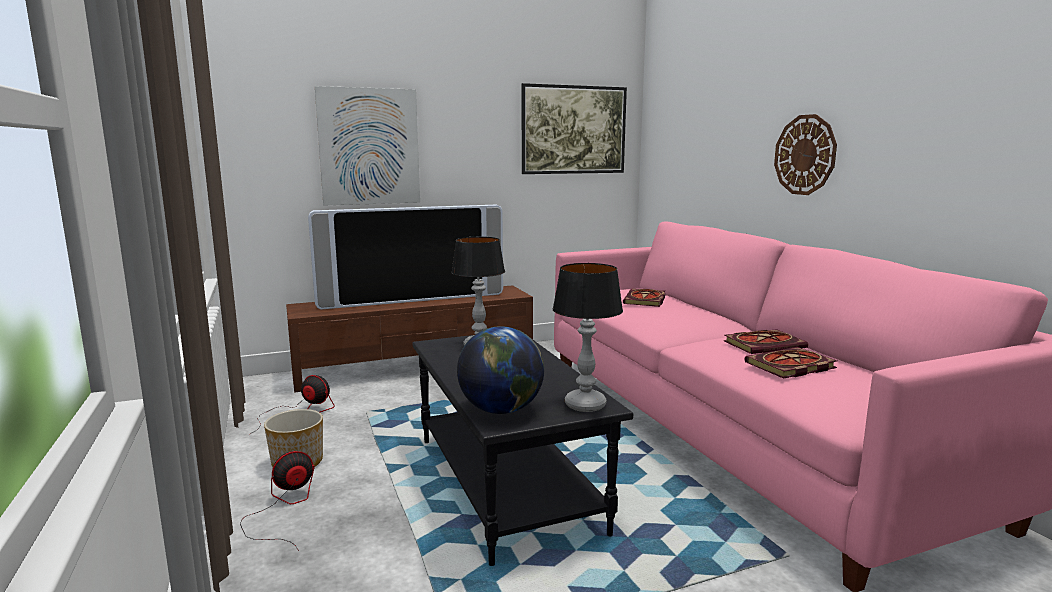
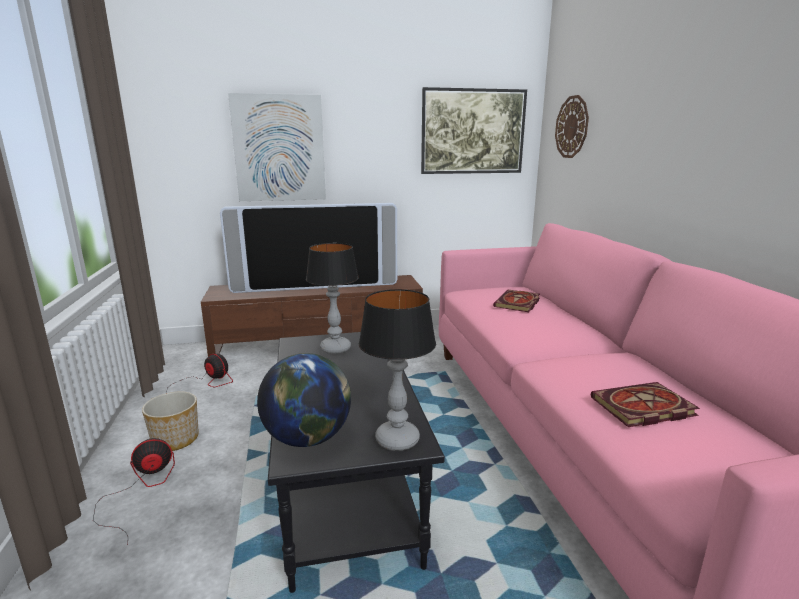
camera: 10 degrees right, 5 degrees up
(765, 344) = (622, 372): book -> none
(805, 155) = (696, 161): wall clock -> wall clock (572, 127)

